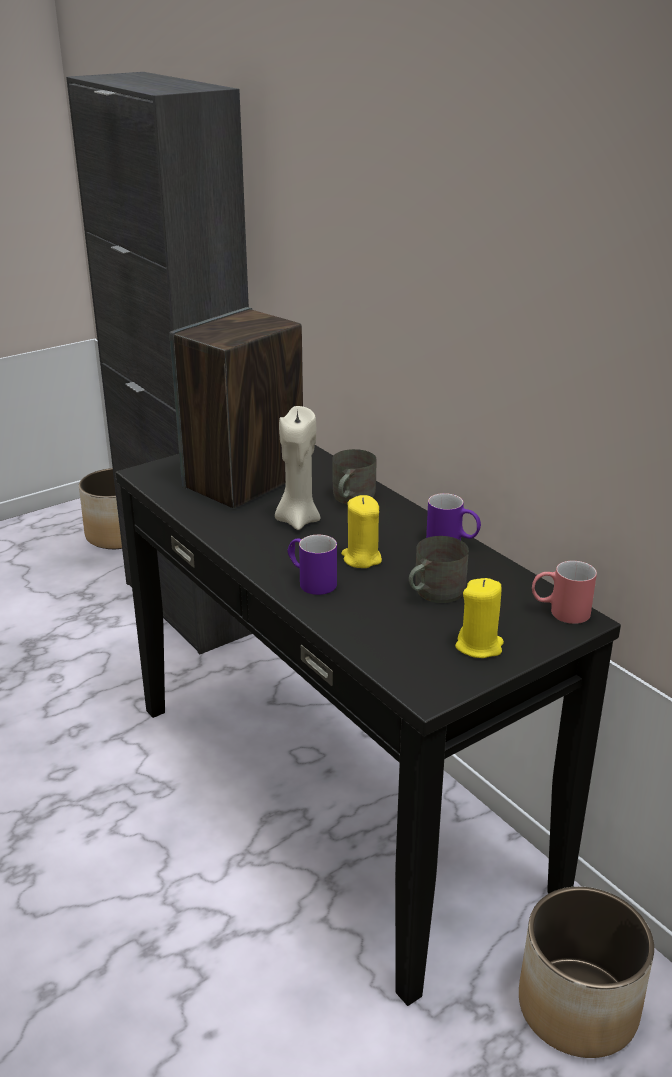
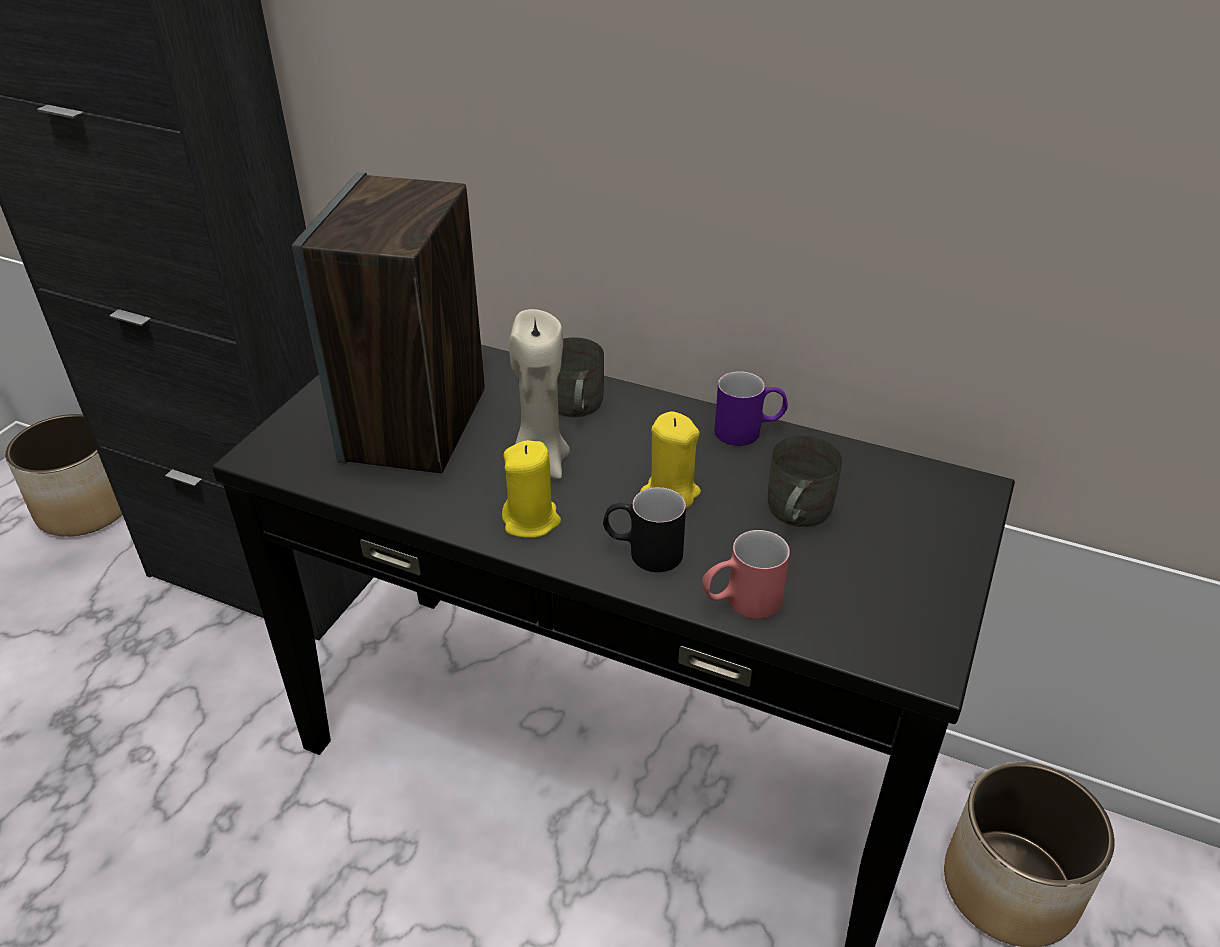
camera: 30 degrees left, 10 degrees up
(311, 581) = (643, 552): purple mug -> black mug
(479, 646) = (914, 570): yellow candle -> yellow candle (531, 520)
(559, 612) = (946, 487): red mug -> red mug (741, 602)

